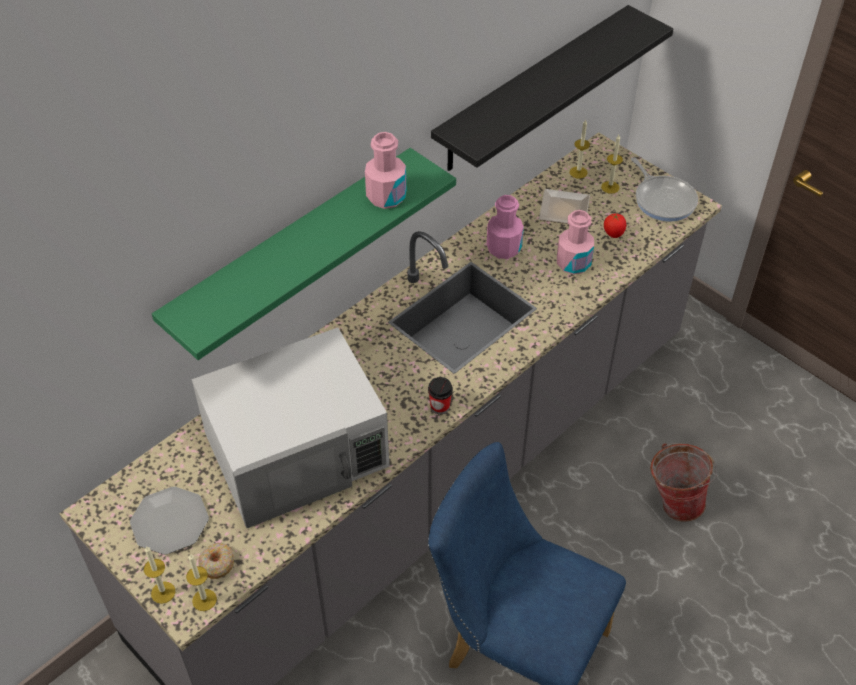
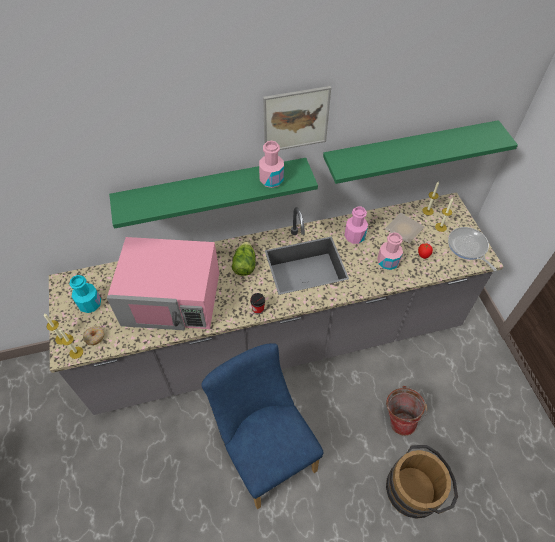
camera: 30 degrees right, 5 degrees up
(169, 521) = (90, 304): plate -> turquoise bottle
(298, 451) = (172, 298): white microwave -> pink microwave
(373, 355) = (244, 264): none -> lettuce
(394, 91) = (296, 119): none -> picture
(532, 89) = (409, 151): black shelf -> green shelf
(663, 199) = (468, 247): frying pan -> frying pan turned 150 degrees clockwise
(754, 582) = (416, 489): none -> brown bucket

